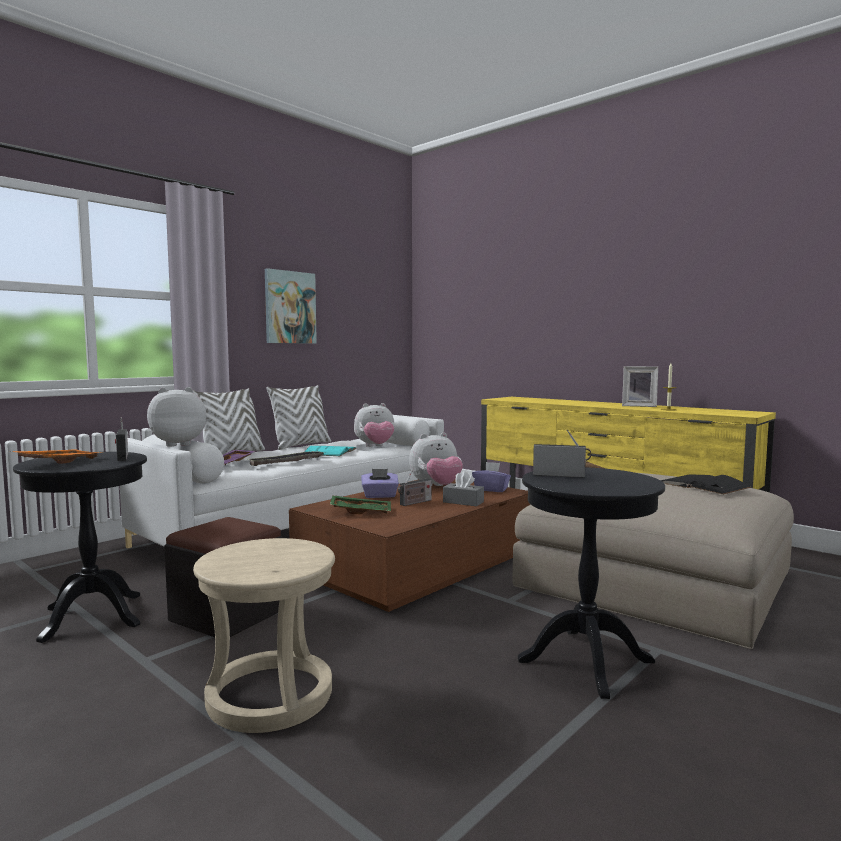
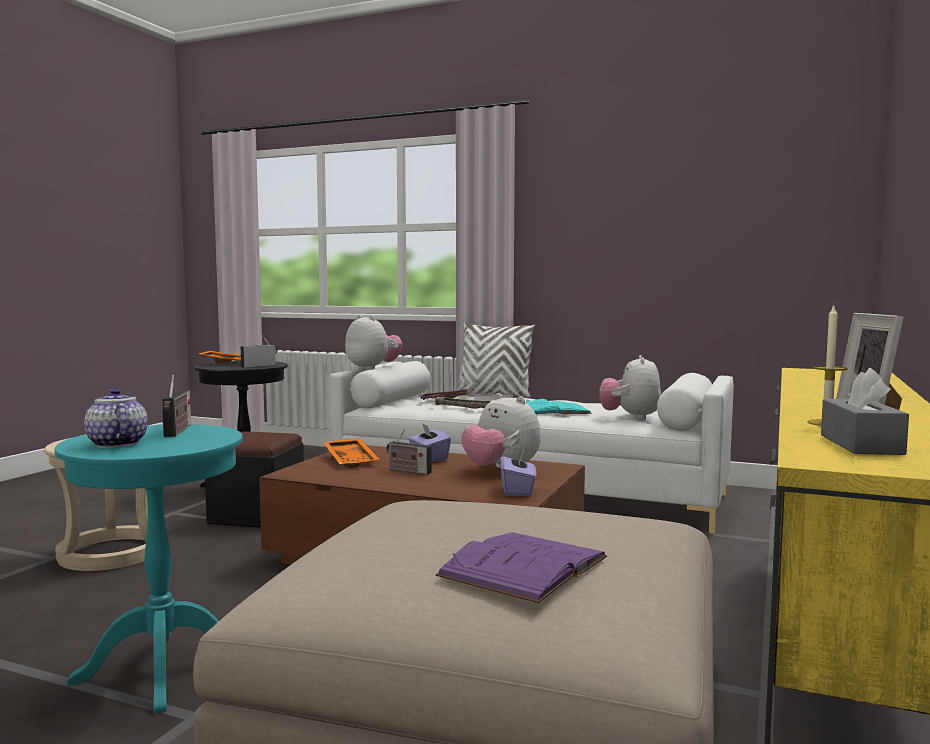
camera: 70 degrees right, 0 degrees up
(290, 307) = (617, 225): picture -> none
(301, 445) = (585, 401): white pillow -> none
(361, 511) = (352, 460): green tray -> orange tray
(375, 446) = (630, 418): plush toy -> plush toy turned 45 degrees clockwise
(463, 502) = (429, 485): grey tissue box -> grey tissue box (861, 444)
(585, 661) = (163, 668): black side table -> turquoise side table
(612, 484) = (116, 444): none -> teapot
(704, 485) = (524, 566): black book -> purple book

